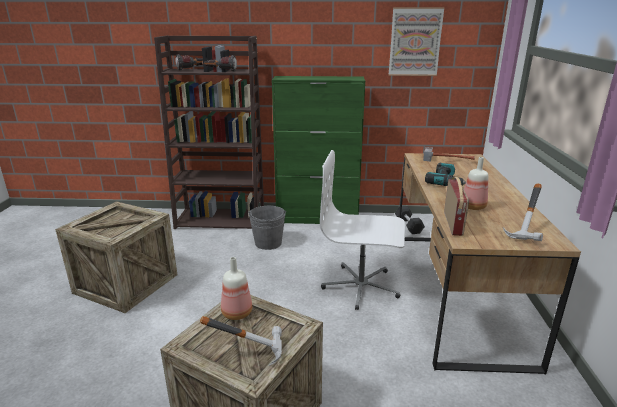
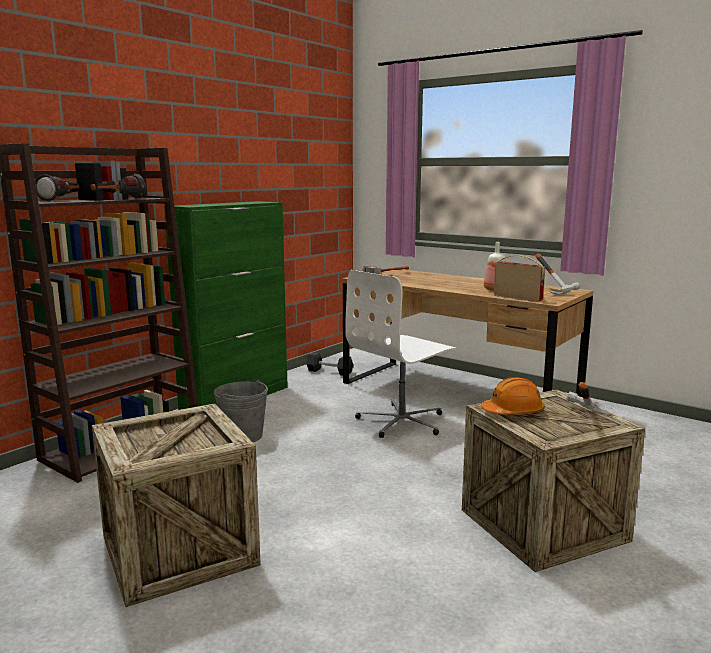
camera: 55 degrees left, 10 degrees down
(237, 314) = (513, 412): bottle -> orange hard hat
(415, 42) = (294, 160): picture -> none
(446, 182) = (435, 284): power drill -> none

